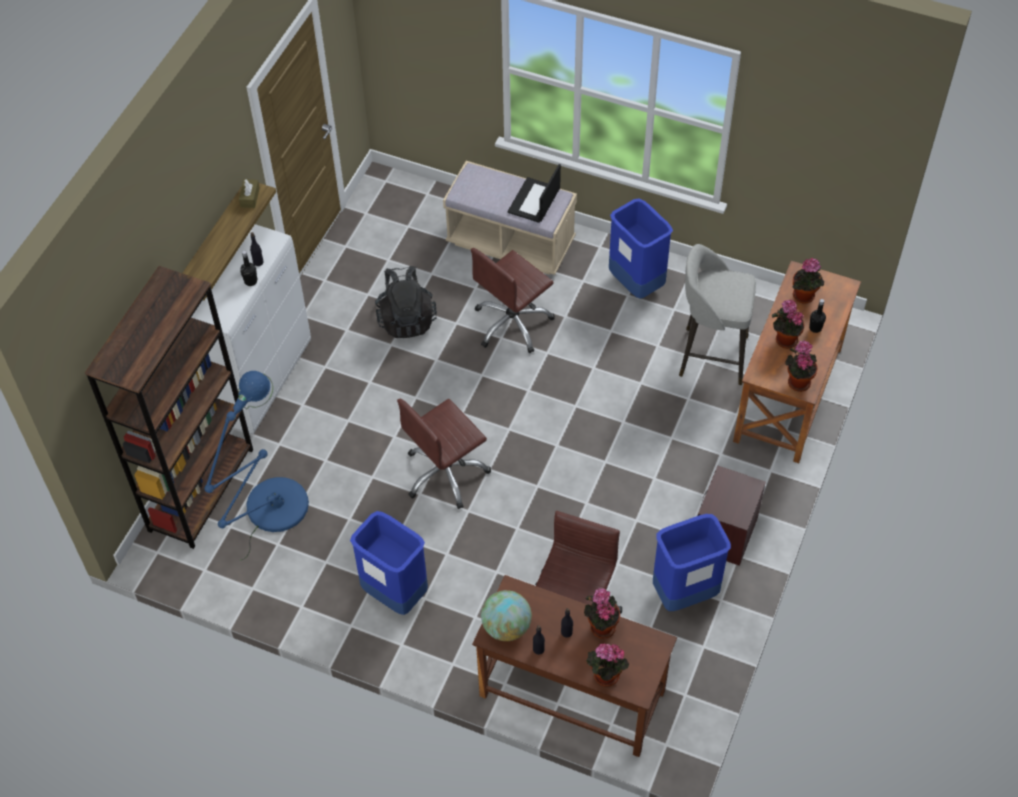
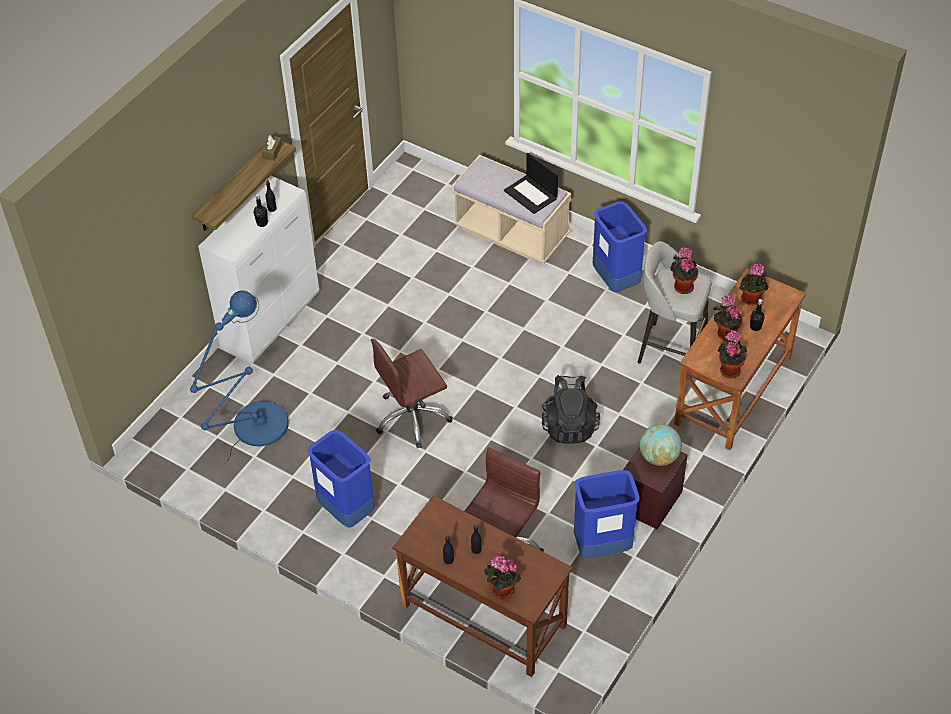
camera: 10 degrees right, 5 degrees down
(201, 489) = (199, 403): brown bookcase -> none
(406, 319) = (406, 285): black backpack -> black backpack (569, 425)
(506, 627) = (425, 538): globe -> globe (659, 457)
(513, 323) = (498, 300): brown office chair -> none
(534, 201) = (531, 194): laptop -> laptop turned 75 degrees counterclockwise
(601, 626) = (507, 548): potted plant -> potted plant (682, 286)

